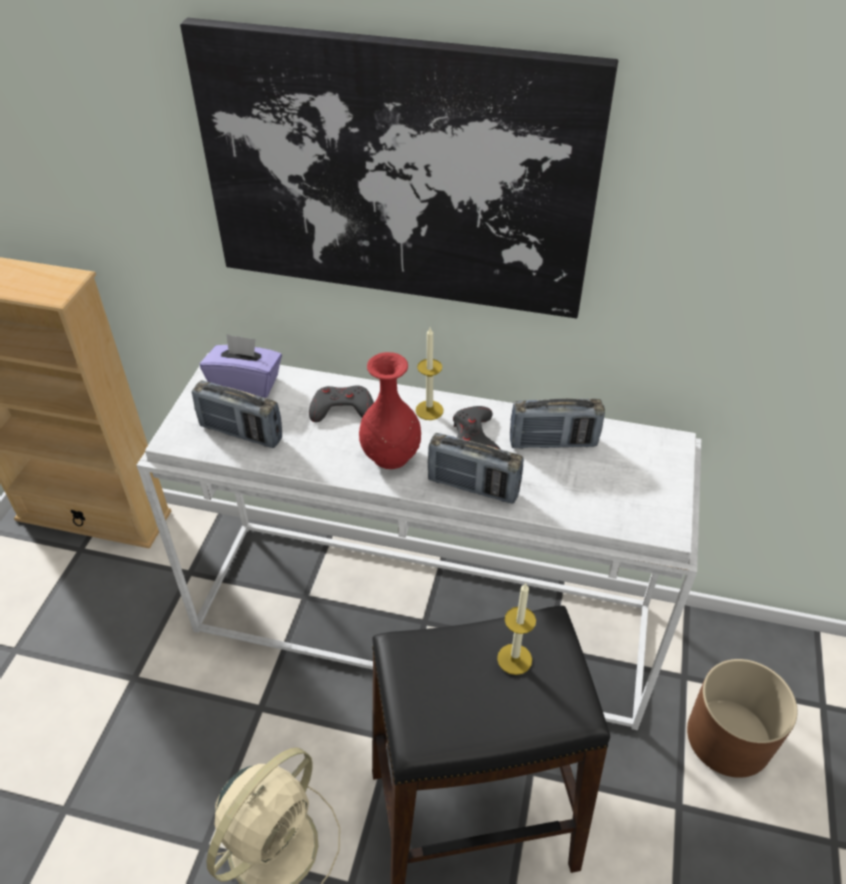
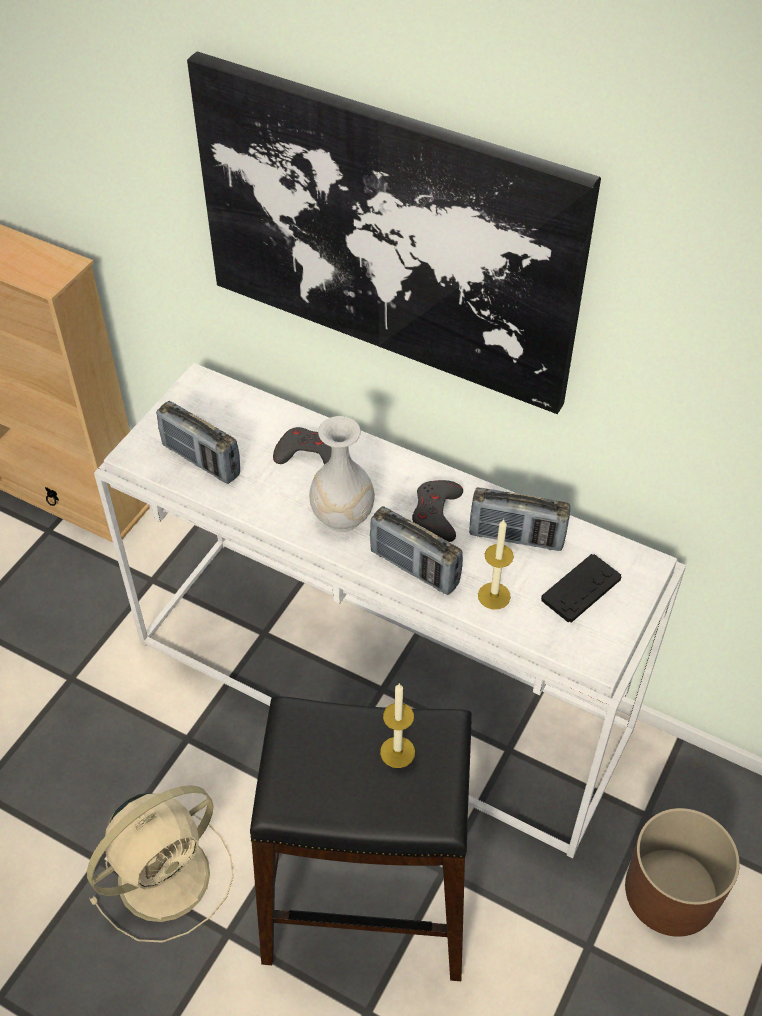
camera: 15 degrees right, 5 degrees up
(246, 383) = (222, 406): purple tissue box -> none
(390, 456) = (341, 516): red vase -> white vase
(429, 410) = (399, 474): candle -> candle (494, 596)
(627, 474) = (581, 589): none -> black game controller

